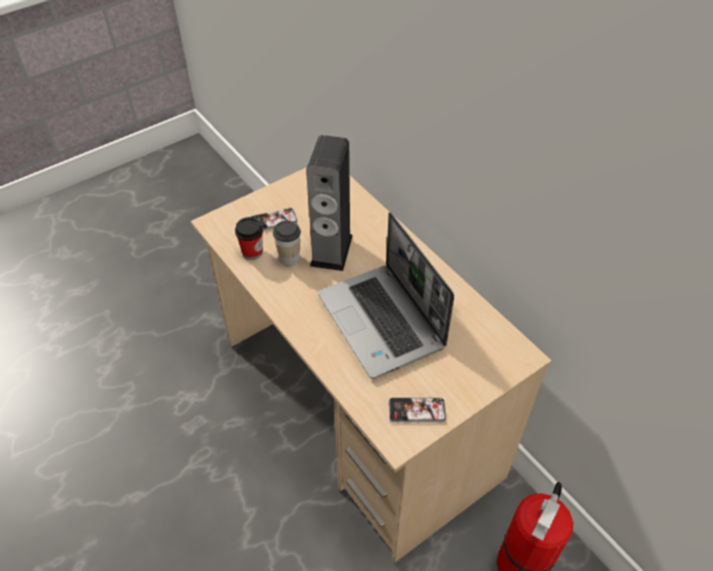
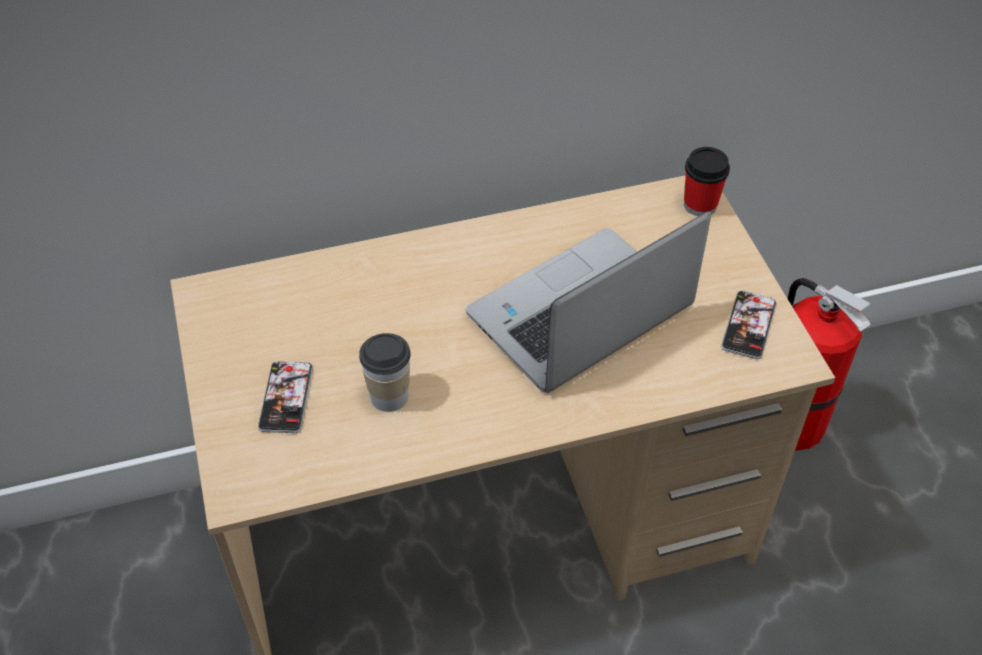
camera: 70 degrees left, 0 degrees up
(252, 252) = (347, 446): cup -> cup (700, 205)
(331, 250) = (402, 336): speaker -> none
(383, 322) = (579, 316): laptop -> laptop turned 150 degrees clockwise

